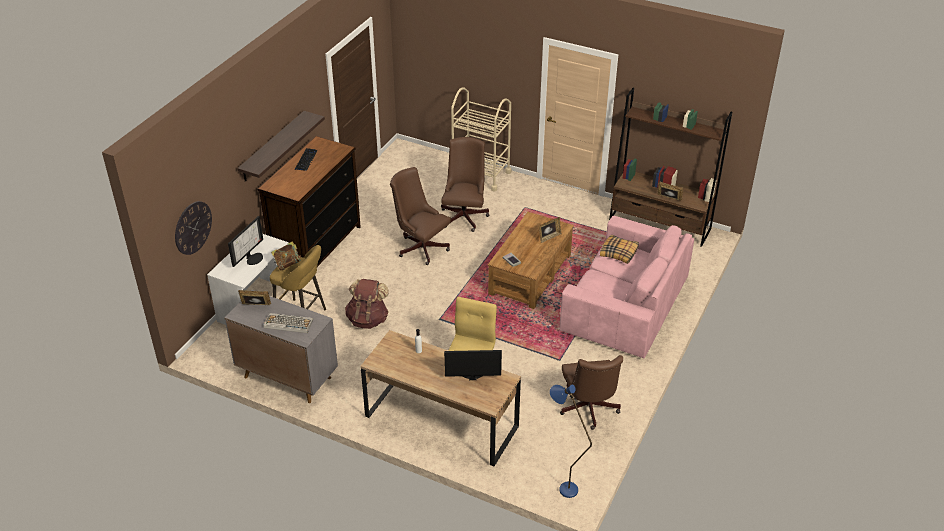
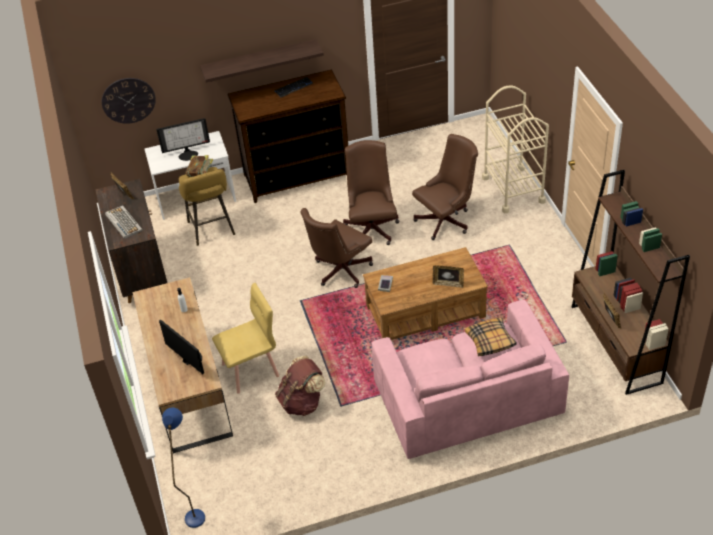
camera: 50 degrees right, 5 degrees up
(287, 377) = (141, 271): grey cabinet -> brown cabinet
(368, 319) = (251, 264): brown backpack -> brown backpack (302, 402)
(588, 410) = (302, 467): brown office chair -> brown office chair (339, 272)

